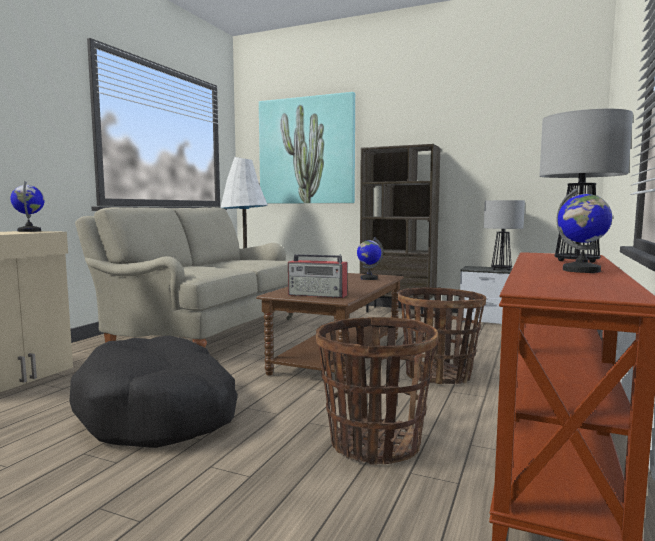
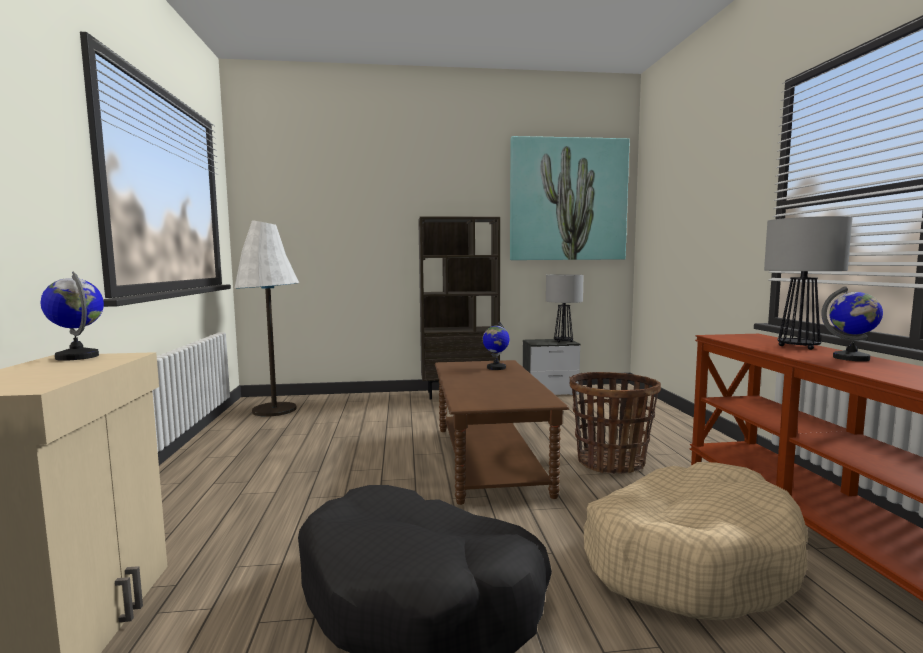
camera: 30 degrees left, 0 degrees up
(203, 331) = (281, 460): beige sofa -> none
(307, 151) = (335, 215): picture -> picture (567, 200)
(318, 295) = (512, 399): radio -> none
(374, 444) = (689, 558): basket -> beige dog bed

